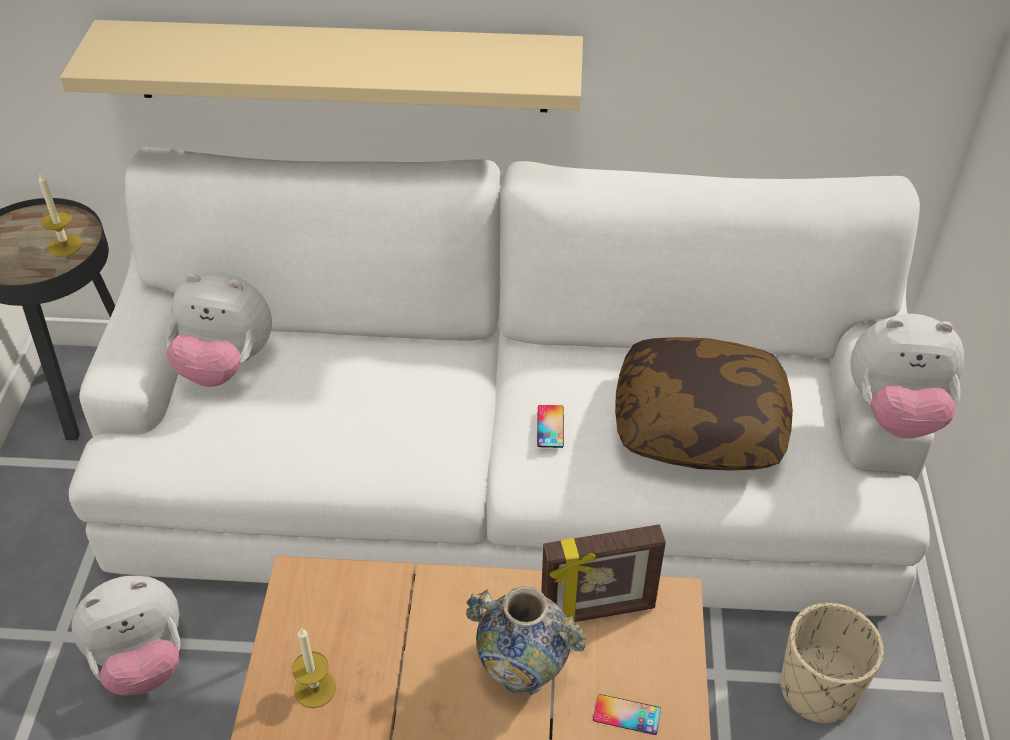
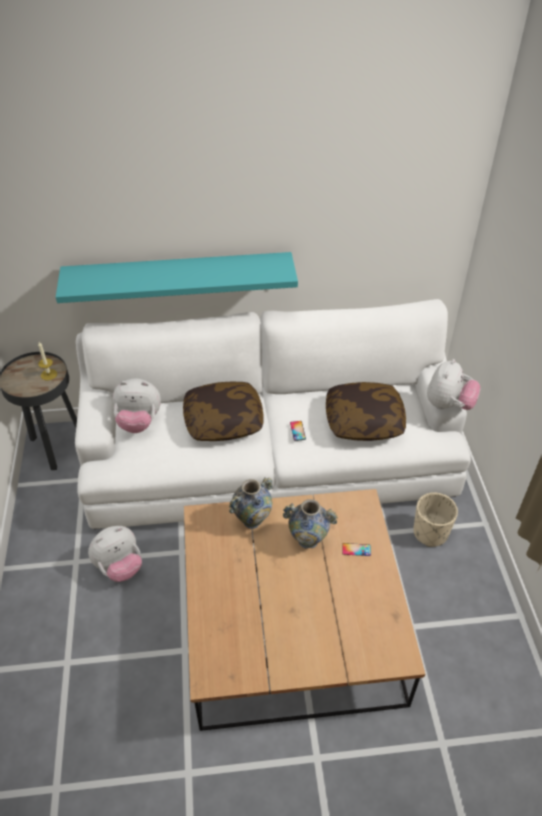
camera: 10 degrees left, 0 degrees up
(315, 688) = (218, 559): candle -> none
(340, 66) = (179, 276): beige shelf -> turquoise shelf
(399, 385) = (223, 421): none -> pillow
(412, 610) = (252, 520): none -> vase
(598, 612) = (334, 509): picture frame -> none
(894, 413) = (448, 405): plush toy -> plush toy turned 60 degrees counterclockwise

